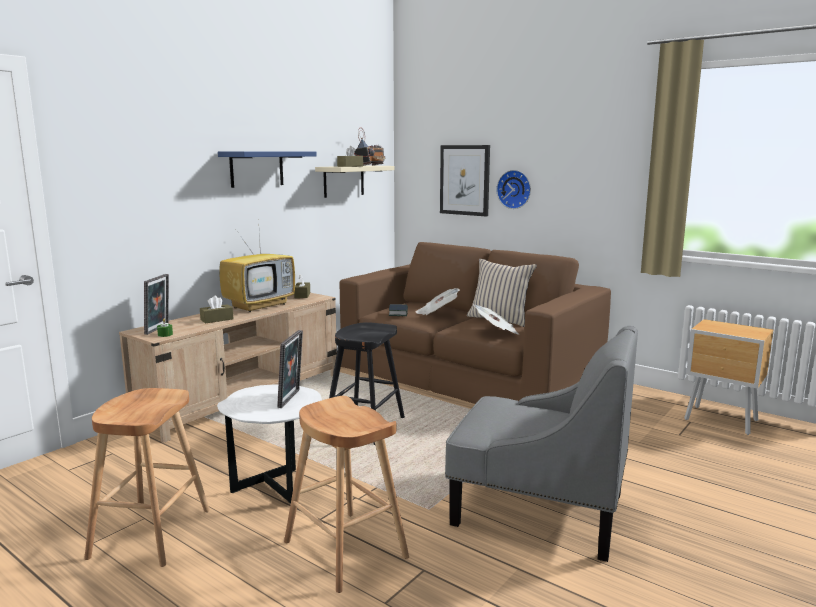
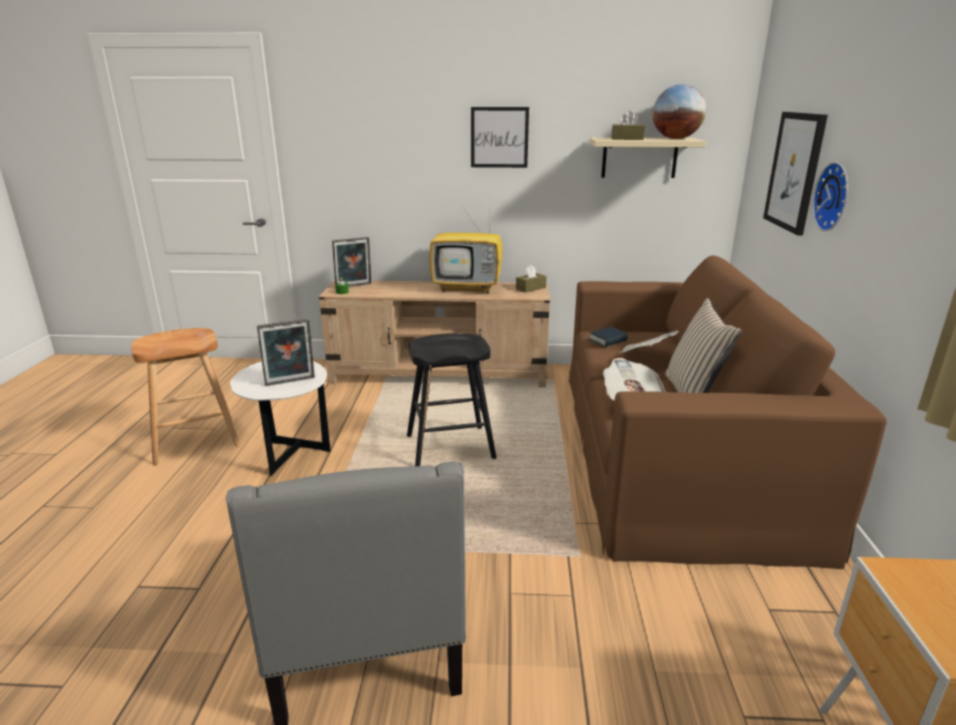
camera: 55 degrees right, 10 degrees up
(217, 319) = (404, 290): brown tissue box -> none
(257, 168) = (499, 137): blue shelf -> picture
(345, 550) = (212, 531): brown stool -> none
(370, 165) = (675, 138): radio -> globe

